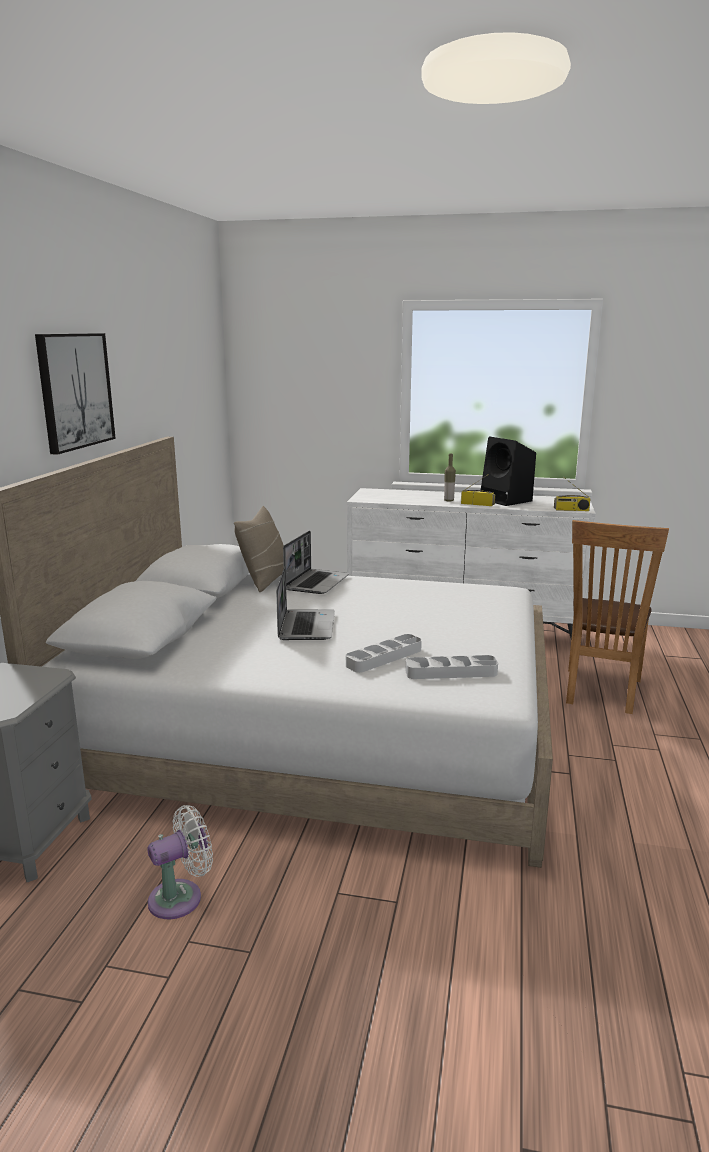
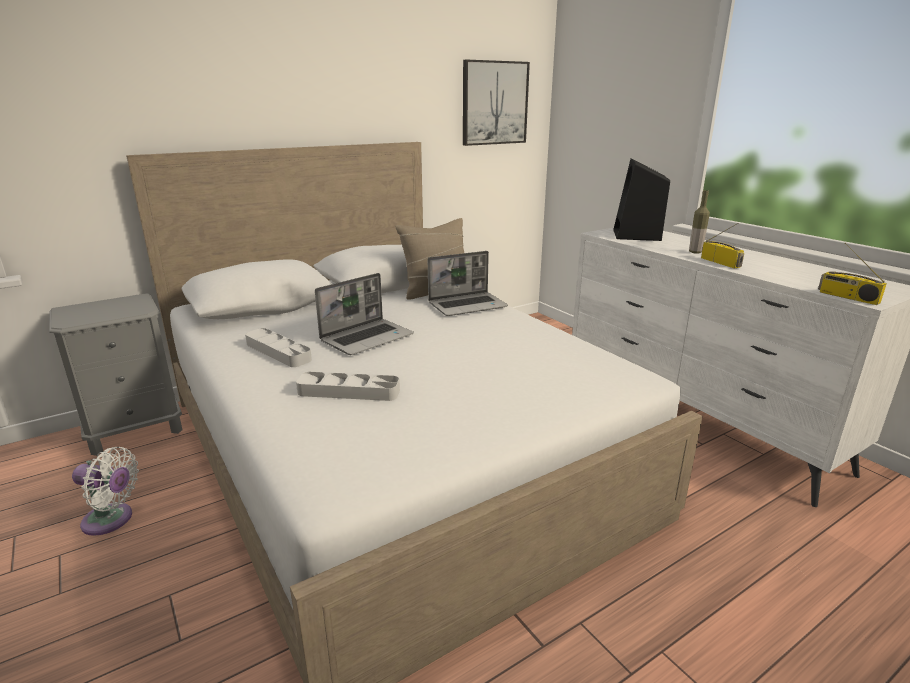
camera: 45 degrees right, 5 degrees up
(75, 391) = (277, 84): picture -> picture (494, 103)
(451, 672) = (361, 435): grey tray -> grey tray (278, 352)
(507, 500) = (776, 266): black speaker -> black speaker (637, 235)
(600, 693) = (762, 575): brown chair -> none

